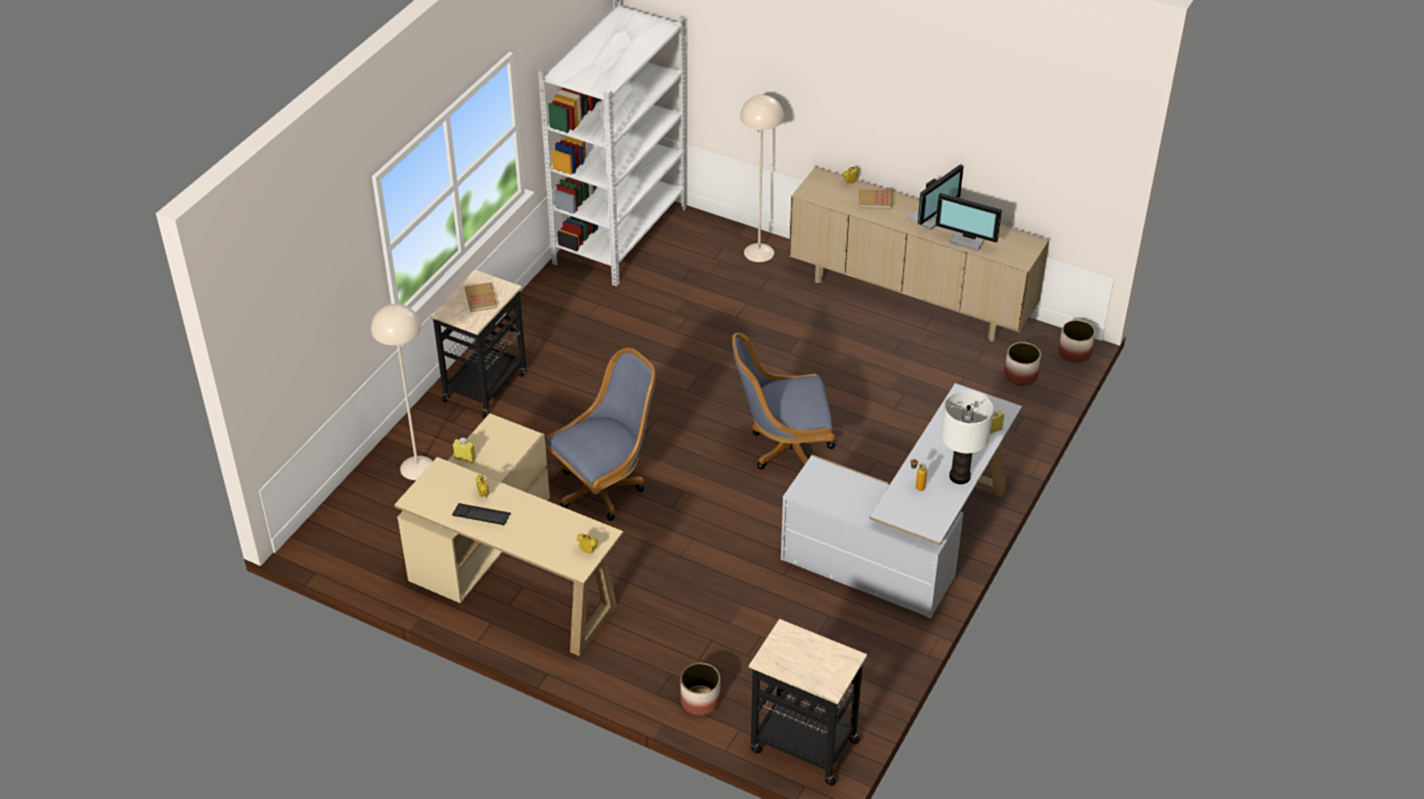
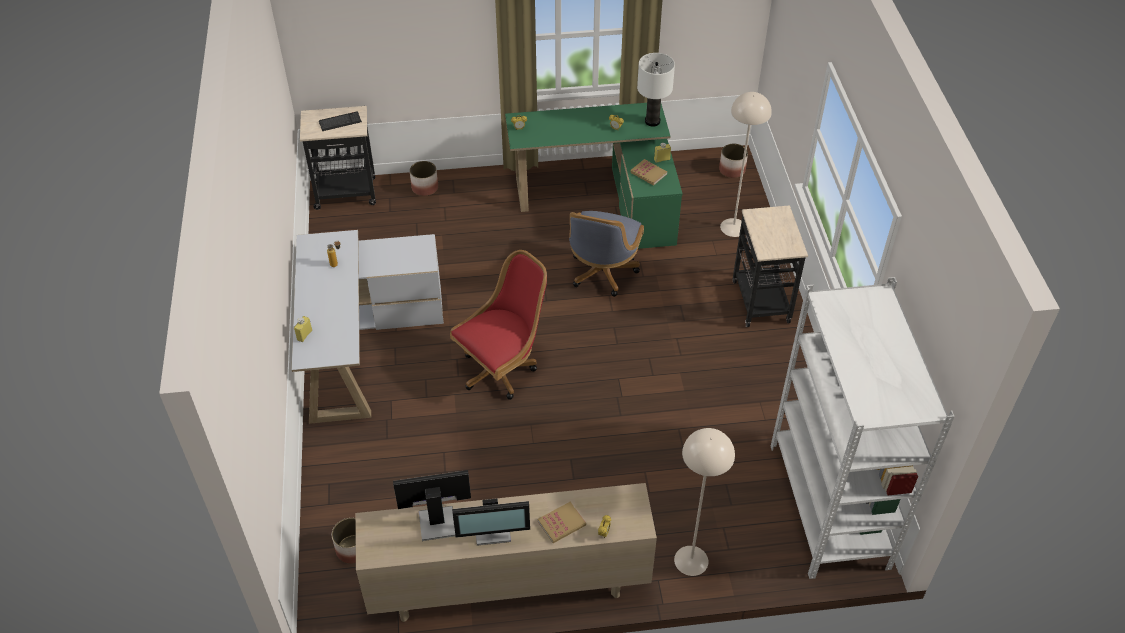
camera: 145 degrees right, 5 degrees up
(481, 298) = (772, 234): book -> book (648, 173)
(481, 515) = (603, 118): keyboard -> keyboard (340, 122)
(511, 572) = (603, 198): beige desk -> green desk
(783, 450) = (503, 367): blue office chair -> red office chair
(929, 217) = (493, 530): monitor -> monitor turned 105 degrees counterclockwise
(960, 476) = (309, 286): white table lamp -> white table lamp (652, 121)
(1074, 352) = (315, 608): planter -> planter (732, 170)

